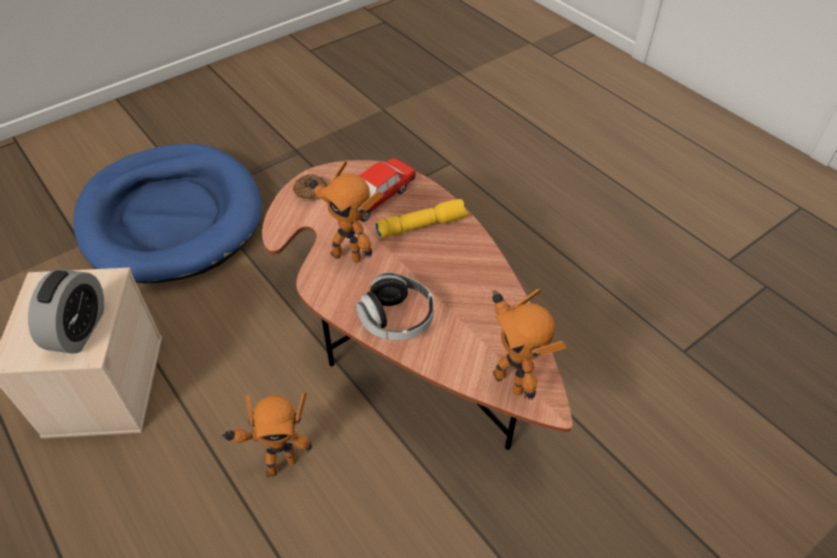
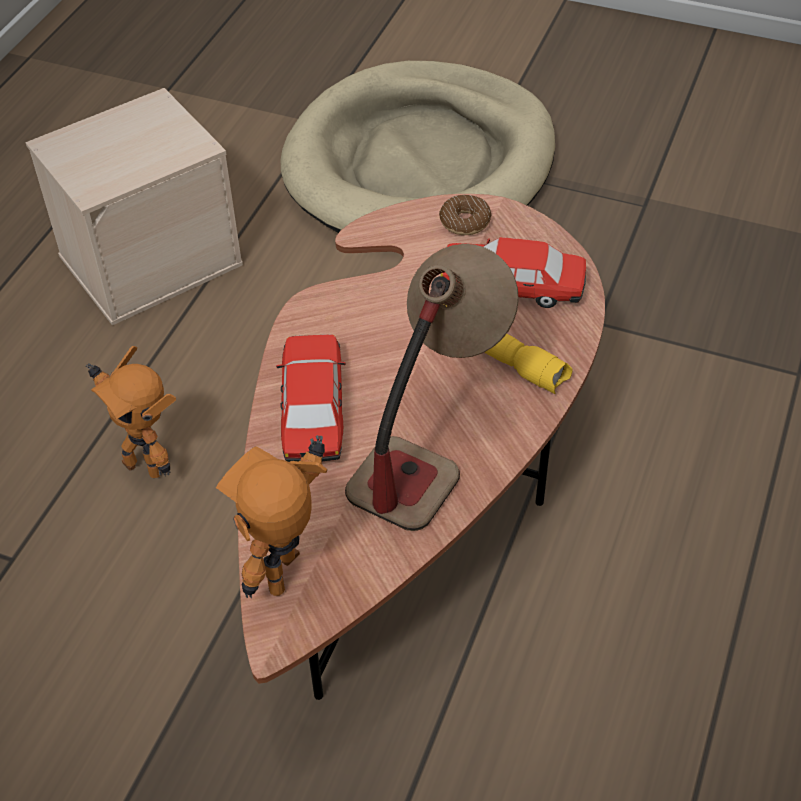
camera: 60 degrees right, 0 degrees up
(79, 330) = (116, 167): alarm clock -> none
(172, 217) = (420, 164): blue dog bed -> beige dog bed
(347, 254) = (385, 311): toy robot -> none
(397, 319) = (313, 411): headphones -> toy car
(462, 282) = (429, 447): none -> table lamp

